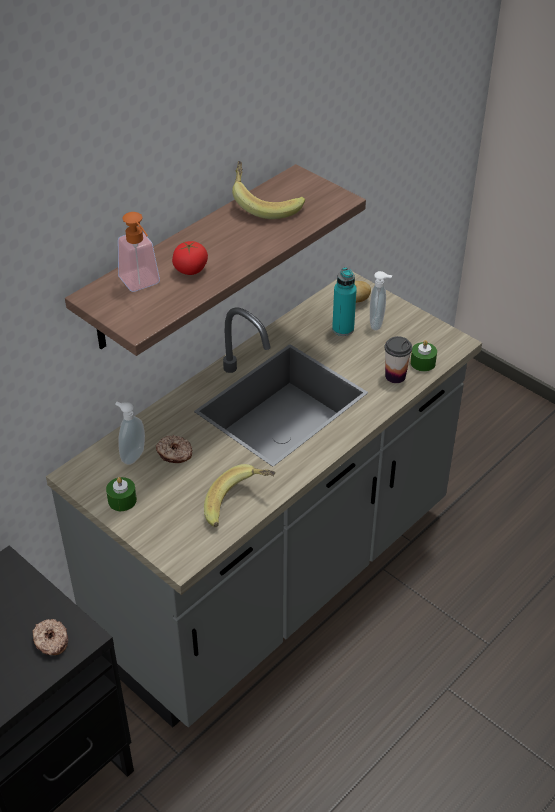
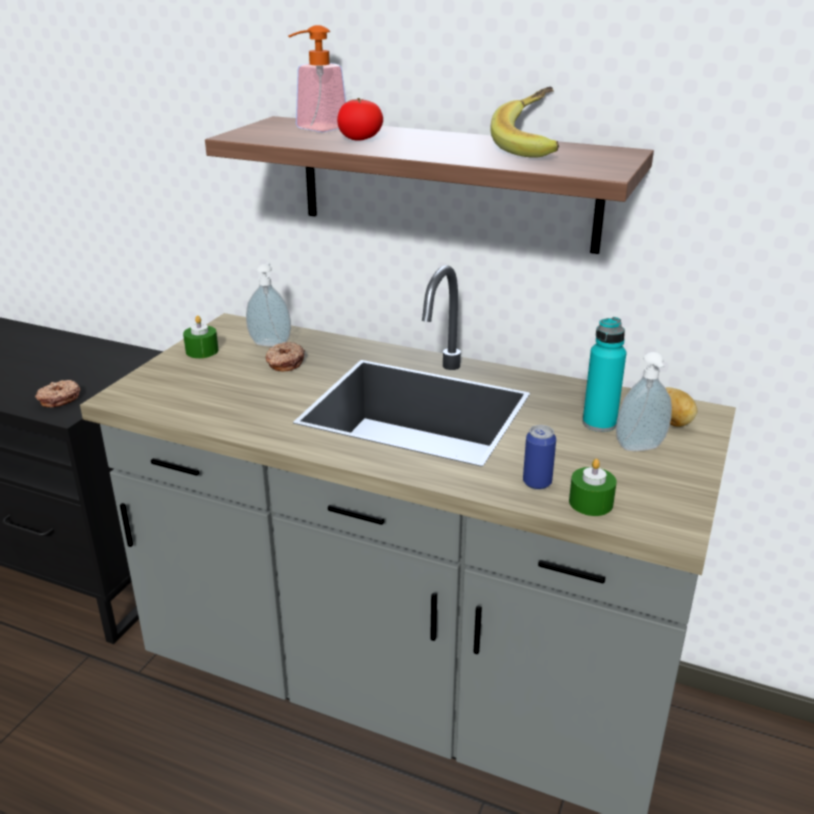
camera: 70 degrees right, 15 degrees down
(239, 506) = (214, 414): banana -> none
(395, 376) = (537, 483): cup -> can

